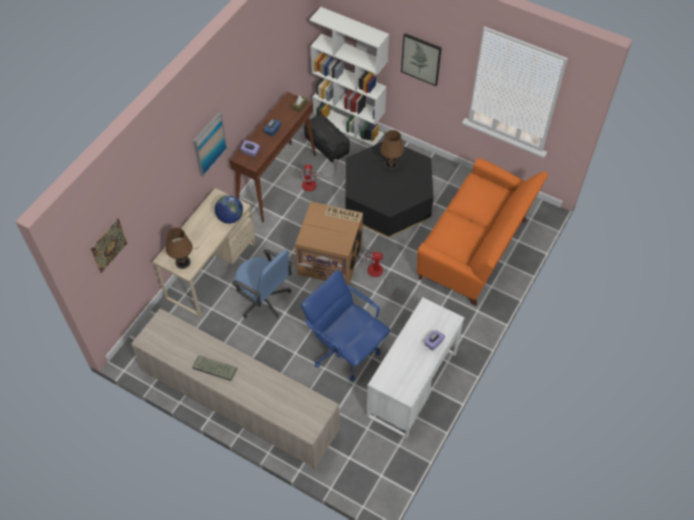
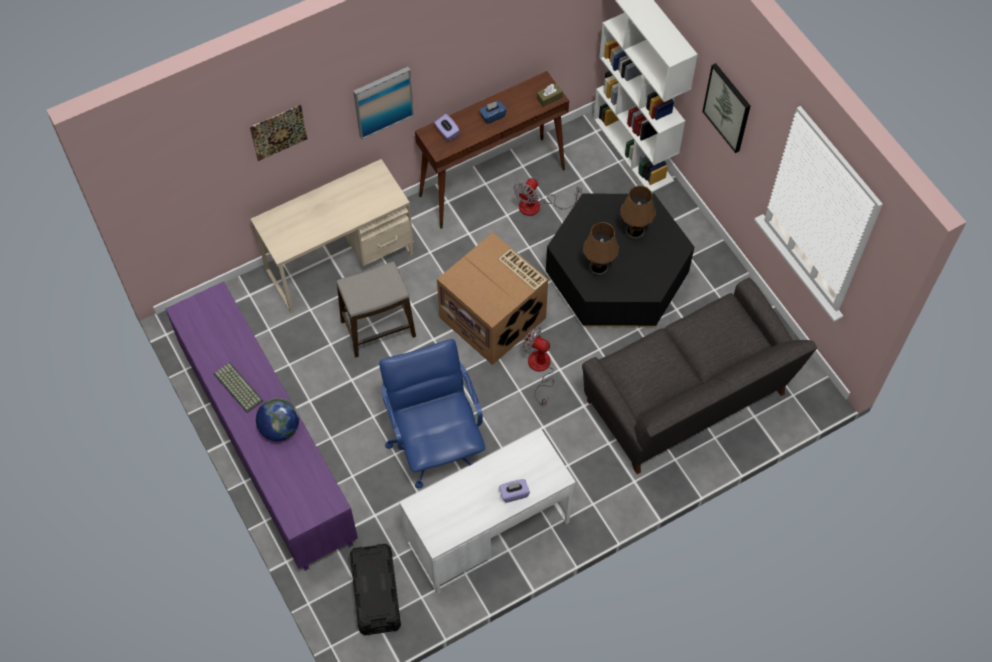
camera: 30 degrees right, 5 degrees up
(109, 245) = (181, 179): picture -> picture (278, 132)
(183, 261) = (285, 235): brown table lamp -> brown table lamp (600, 265)
(230, 217) = (374, 207): globe -> globe (280, 428)
(240, 406) = (268, 447): beige cabinet -> purple cabinet
(263, 299) = (378, 329): blue office chair -> stool
(326, 144) = (588, 161): black storage box -> black storage box (376, 595)
(475, 250) = (687, 399): orange sofa -> grey sofa

